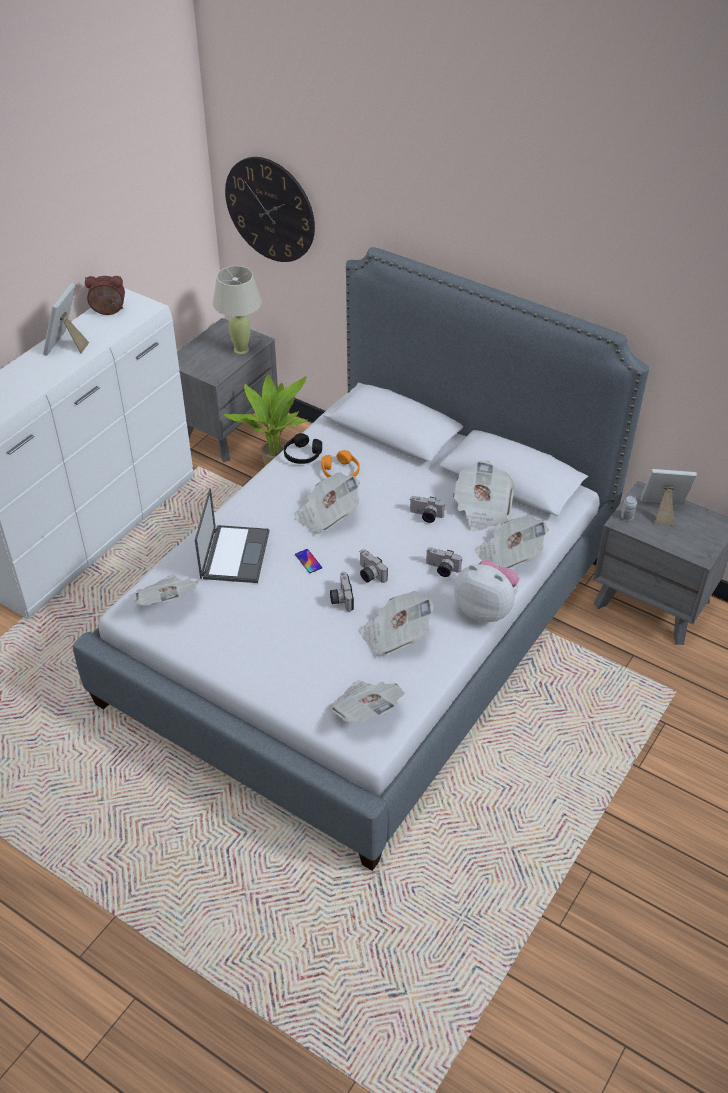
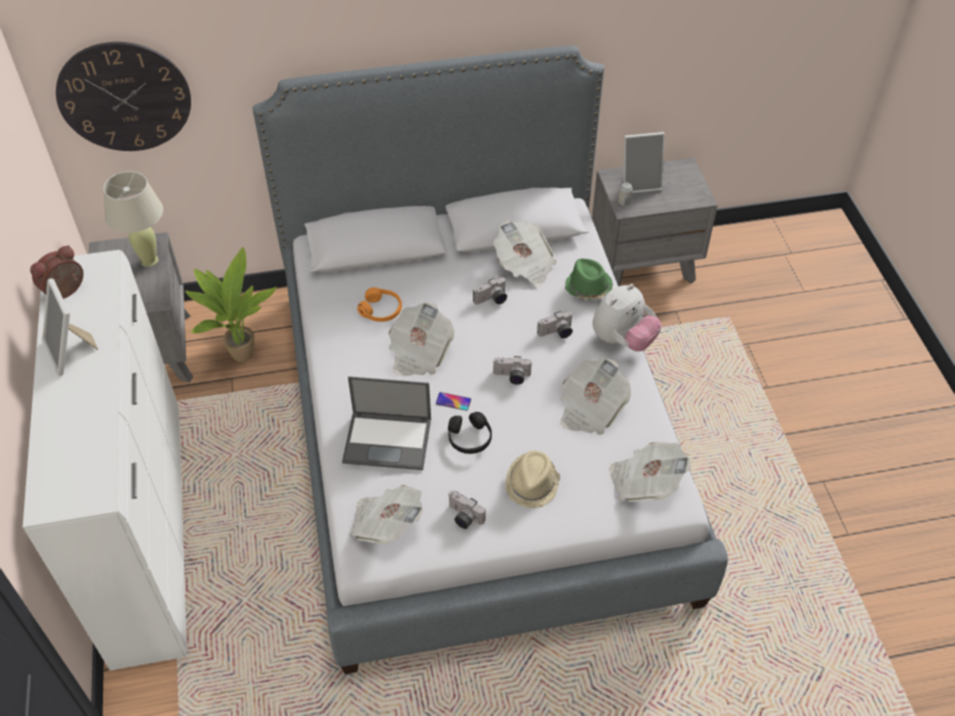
camera: 45 degrees left, 5 degrees up
(235, 553) = (388, 440): laptop -> laptop turned 135 degrees clockwise
(289, 651) = (532, 483): none -> beige hat
(302, 455) = (331, 317): black headphones -> black headphones (469, 438)
(340, 598) = (515, 412): camera -> camera (463, 517)
(485, 609) = (622, 340): plush toy -> plush toy turned 150 degrees clockwise
(509, 556) = (588, 288): newspaper -> green hat
(662, 511) = (640, 183): picture frame -> picture frame turned 150 degrees counterclockwise

